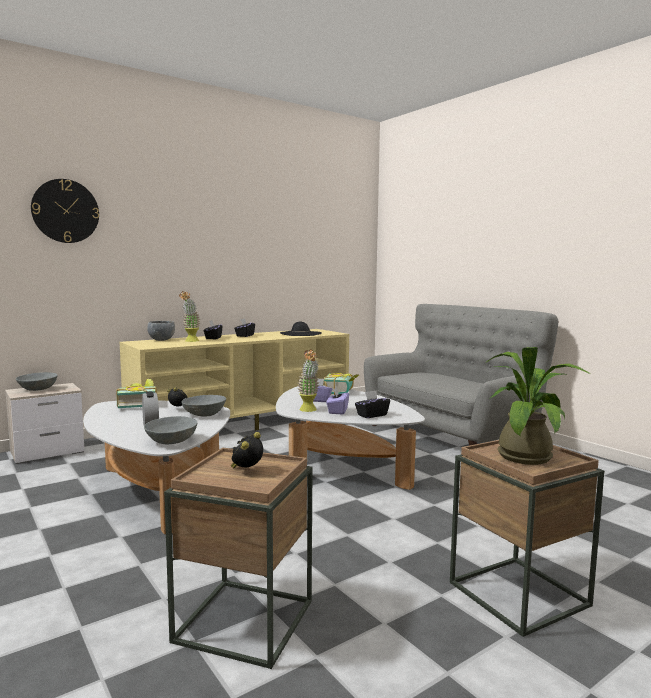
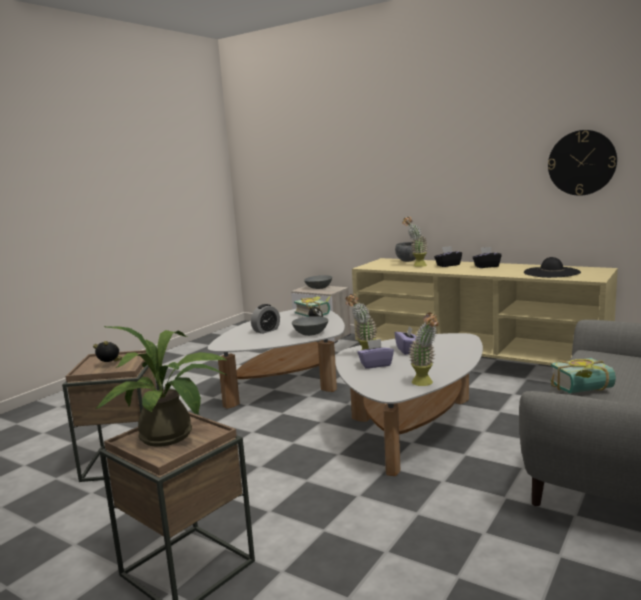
camera: 70 degrees right, 5 degrees up
(65, 211) = (346, 146): wall clock -> wall clock (581, 163)
(171, 441) = (235, 343): grey bowl -> none
(342, 392) = (459, 351): book -> book (585, 390)
(371, 415) = (378, 378): black tissue box -> none
(399, 408) = (425, 384): none -> potted plant

